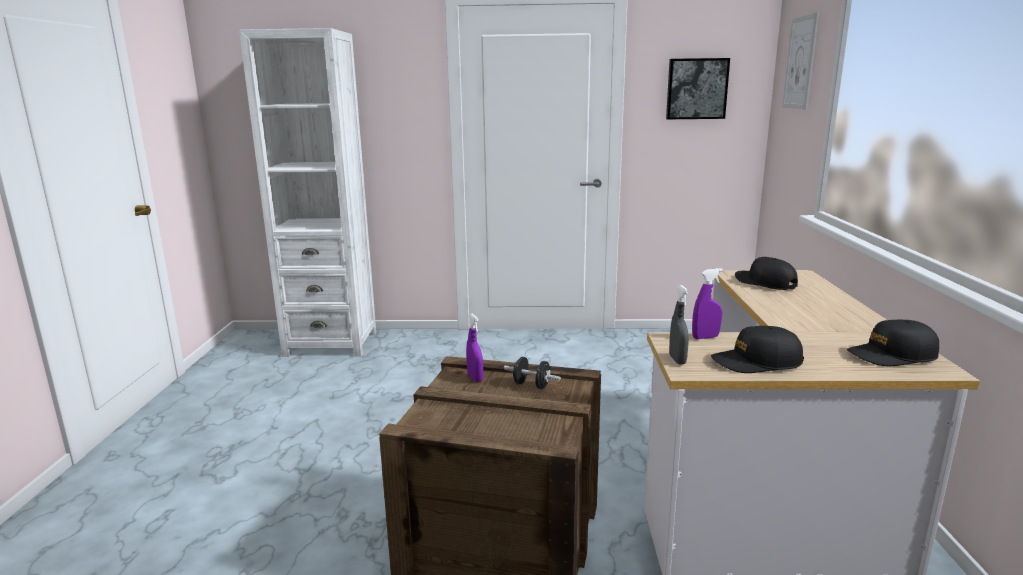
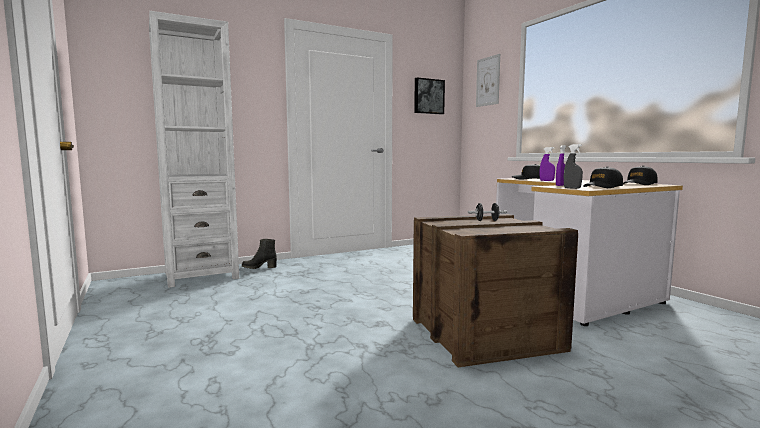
camera: 30 degrees left, 10 degrees down
(403, 340) = (259, 267): none -> black boot
(475, 378) = (450, 222): purple spray bottle -> purple spray bottle (546, 180)

